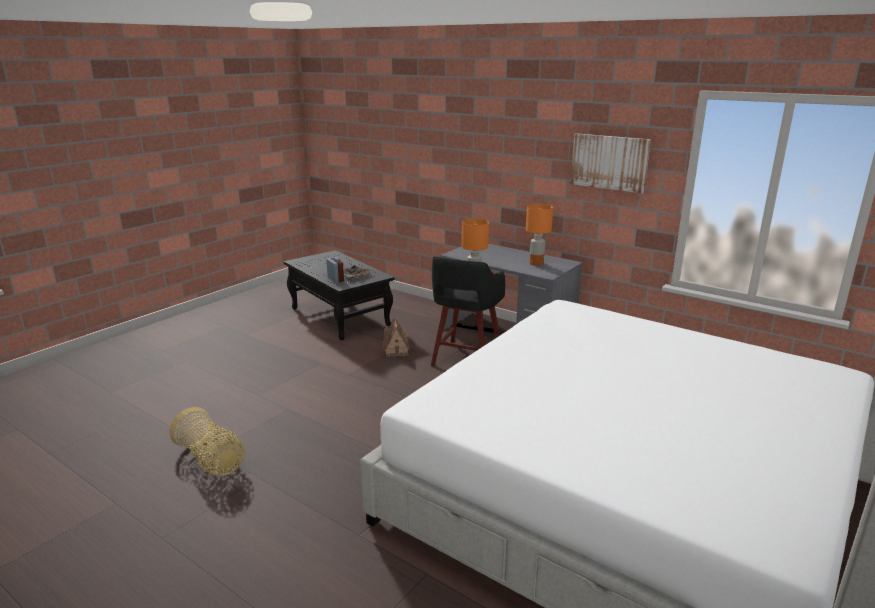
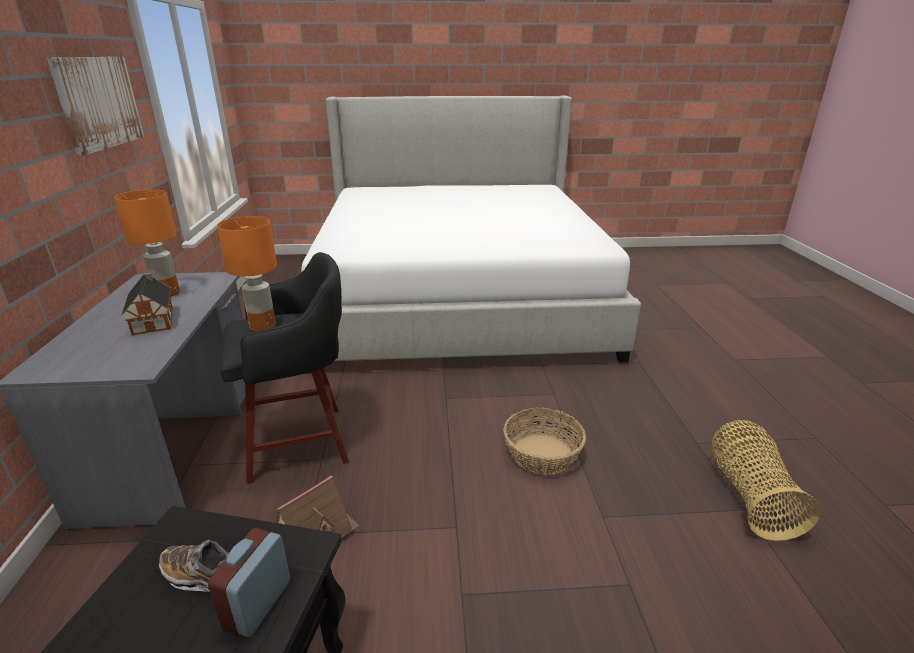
camera: 130 degrees left, 5 degrees up
(349, 417) = (541, 454): none -> basket
(501, 259) = (154, 320): none -> toy house

